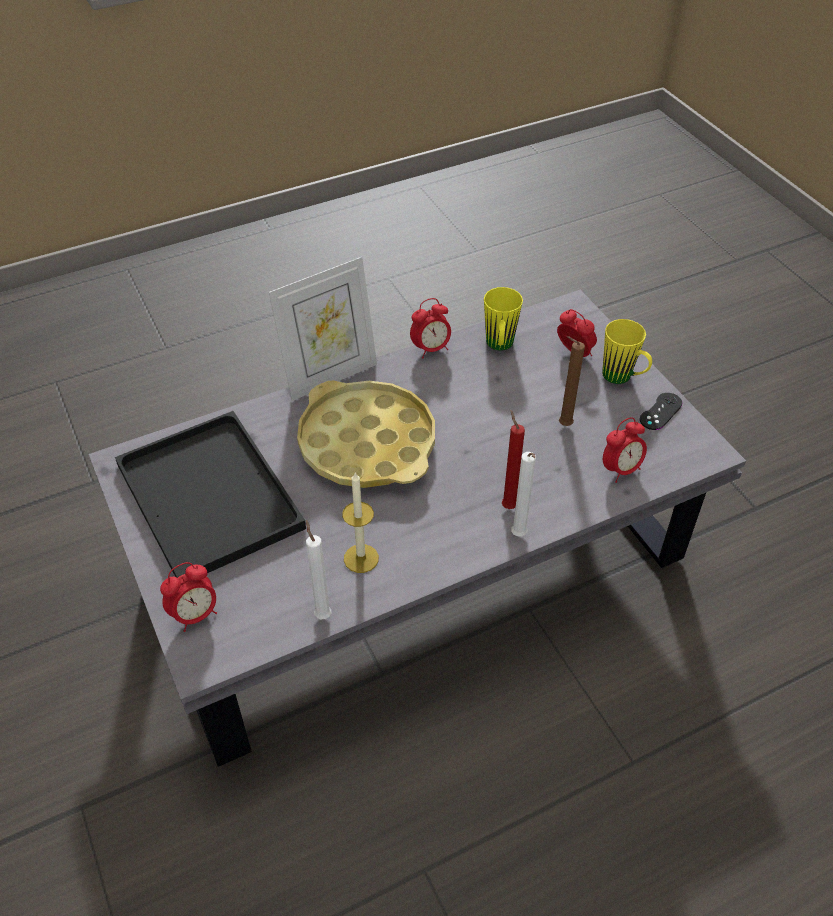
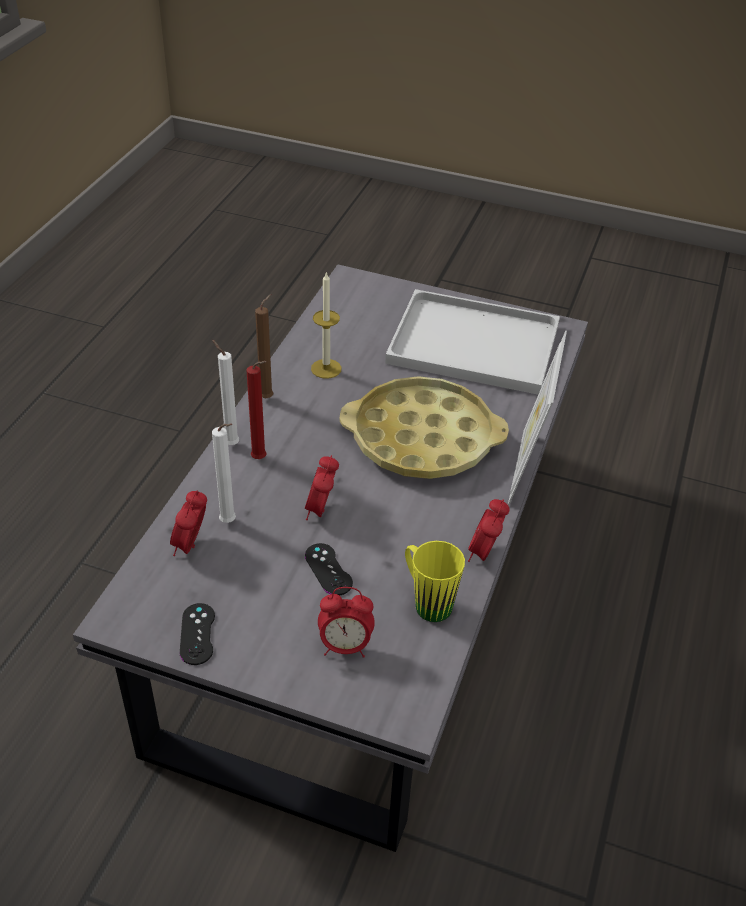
camera: 135 degrees right, 5 degrees down
(195, 615) = (384, 293): alarm clock -> alarm clock (321, 510)
(212, 498) = (470, 344): black tray -> white tray
(322, 613) = (312, 331): white candle -> white candle (230, 522)
(540, 398) = (328, 569): none -> black game controller
(562, 425) = (281, 556): brown candle -> brown candle (268, 397)
(622, 378) = (268, 649): yellow mug -> none

